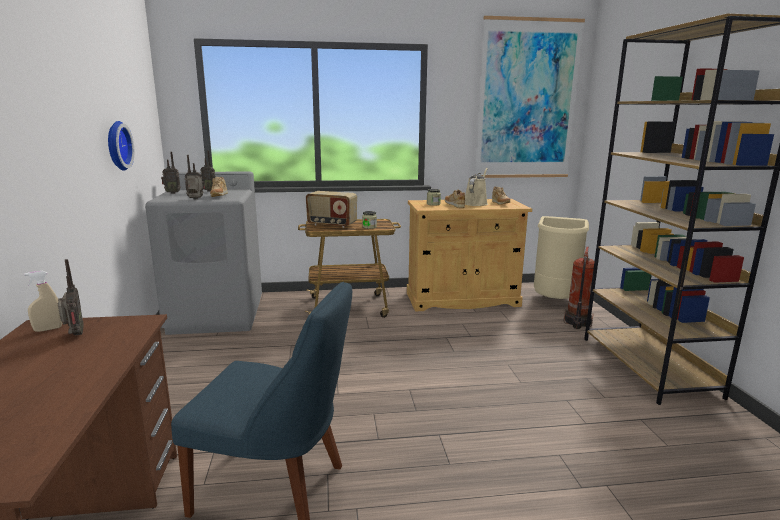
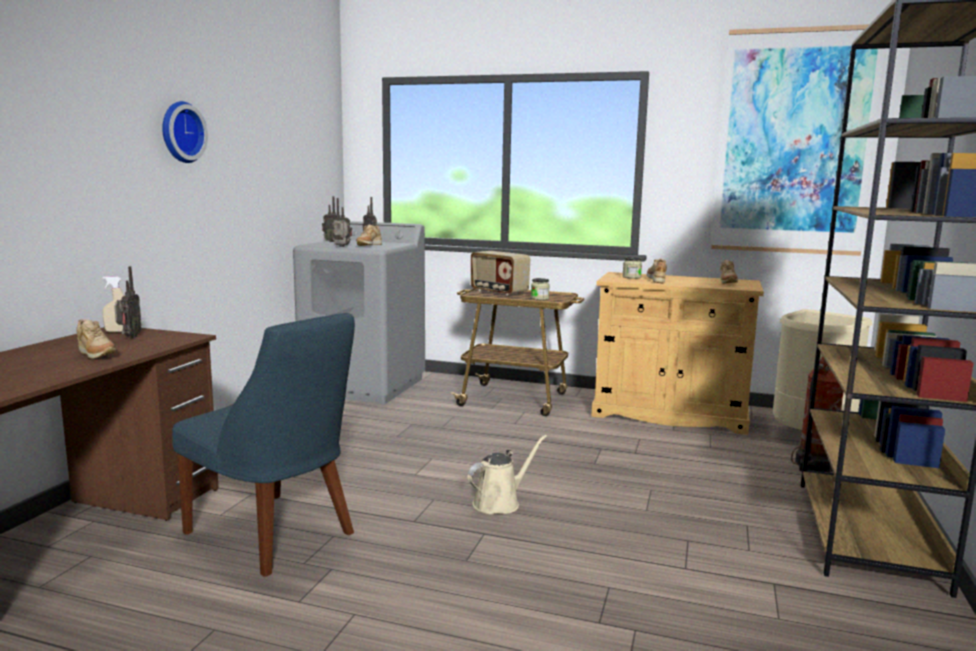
camera: 25 degrees right, 5 degrees down
(74, 370) = (96, 356): none -> beige shoe
(116, 146) = (266, 184): wall clock -> wall clock (180, 132)
(476, 203) = (692, 280): beige watering can -> beige watering can (500, 503)

